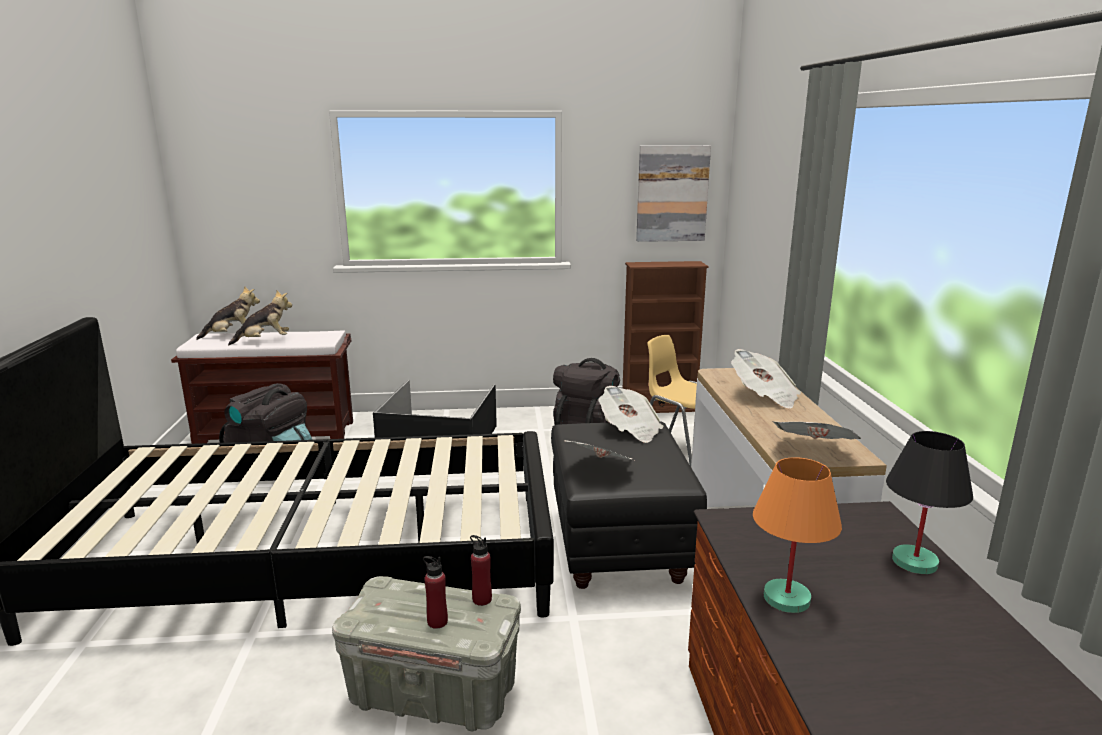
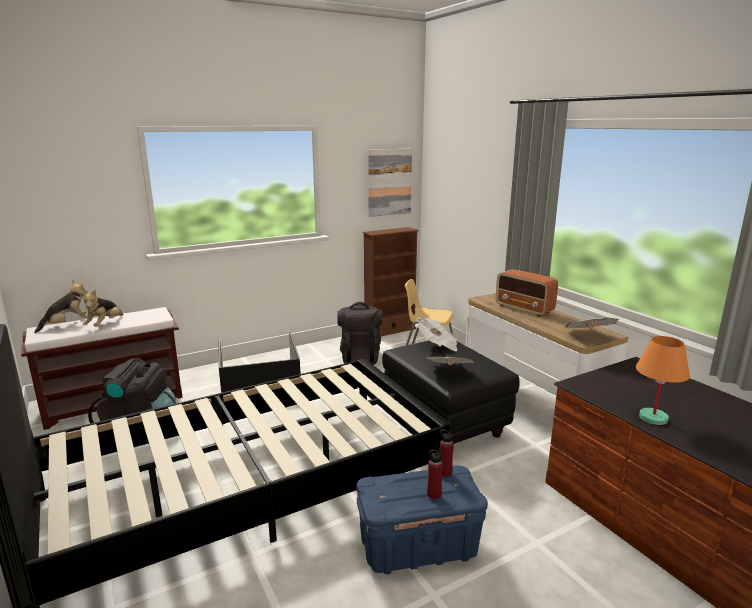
camera: 25 degrees left, 0 degrees up
(265, 341) = (105, 324): plush toy -> plush toy turned 150 degrees clockwise
(435, 692) = (419, 547): grey storage box -> blue storage box
(764, 396) = (524, 309): newspaper -> radio
(914, 562) = (681, 385): black table lamp -> none

